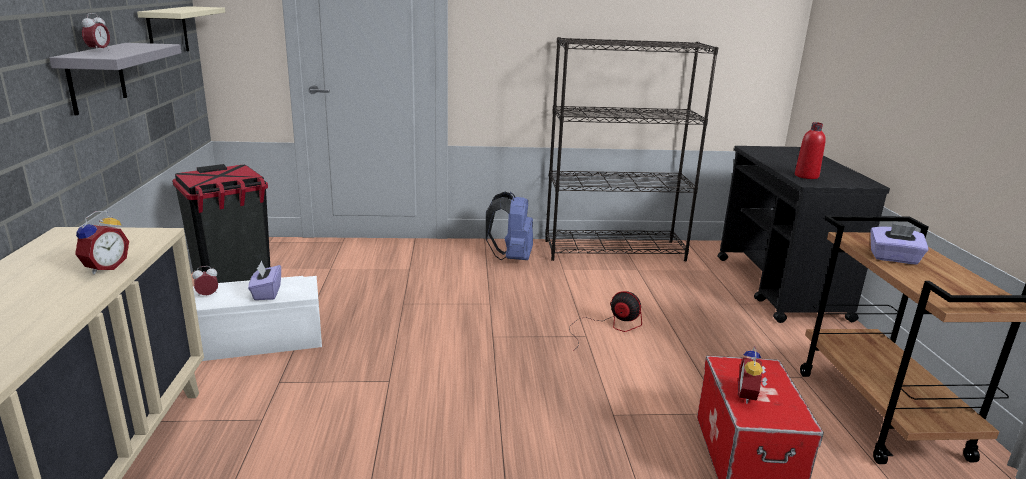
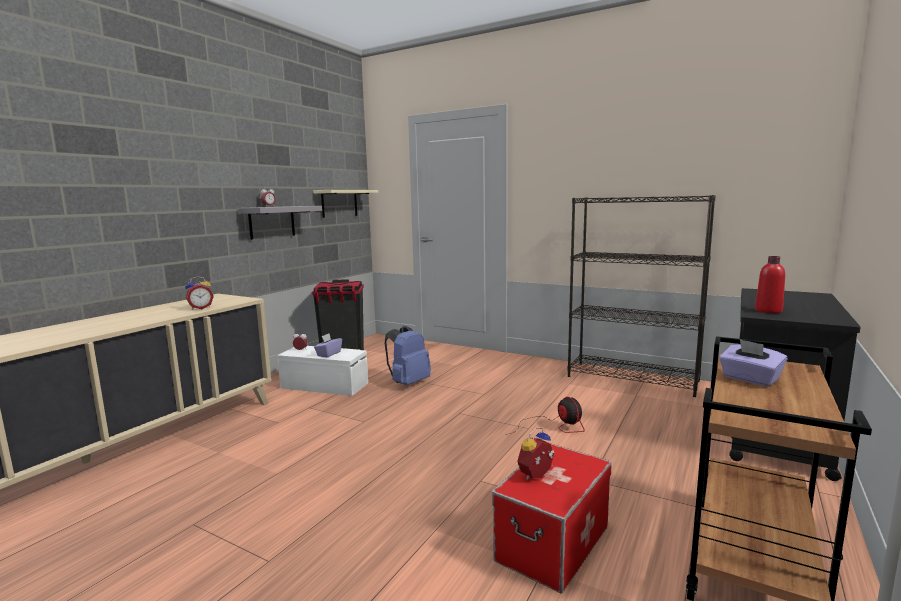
camera: 35 degrees right, 10 degrees down
(512, 258) = (538, 370): blue backpack -> blue backpack (408, 383)

